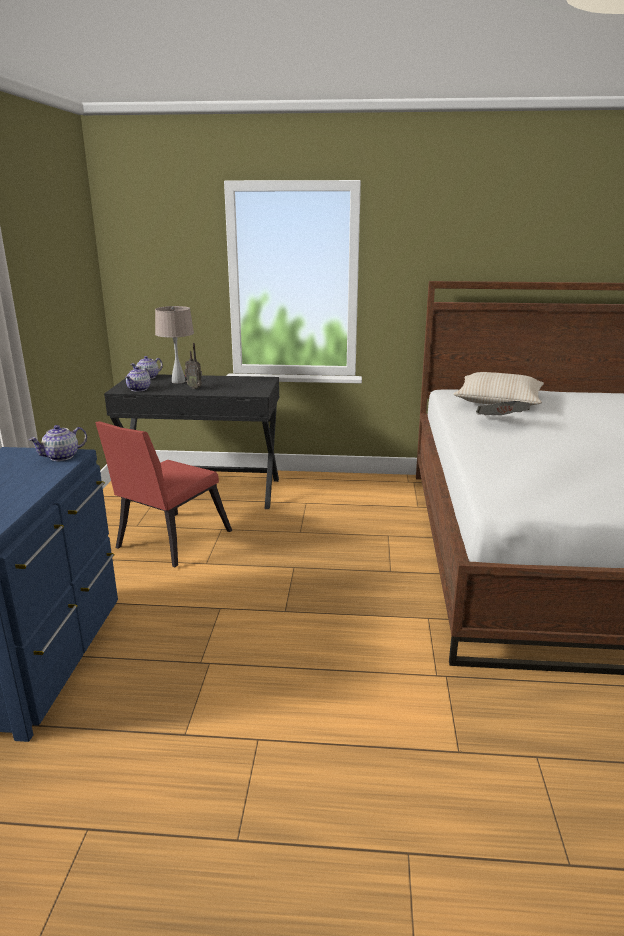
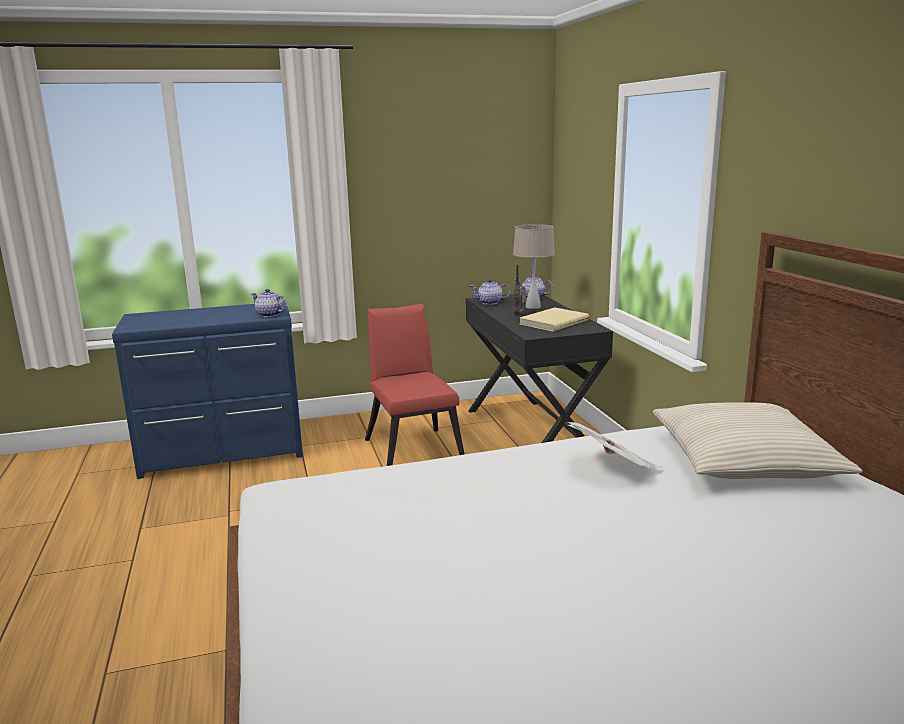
camera: 70 degrees right, 5 degrees down
(168, 542) = (413, 448): red chair -> red chair turned 60 degrees clockwise
(233, 384) = (553, 322): none -> beige book

